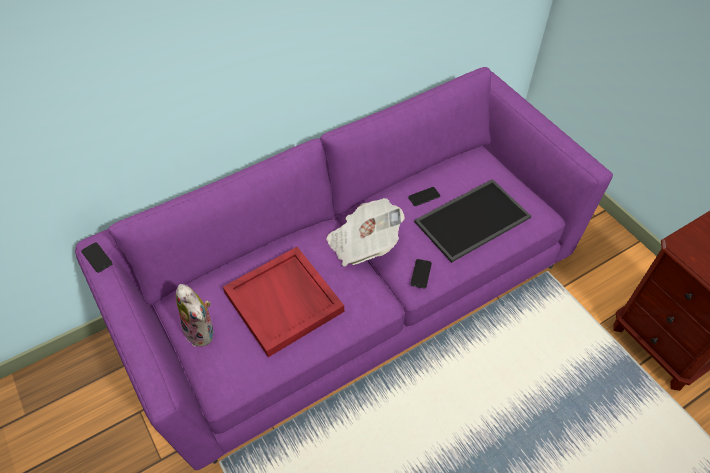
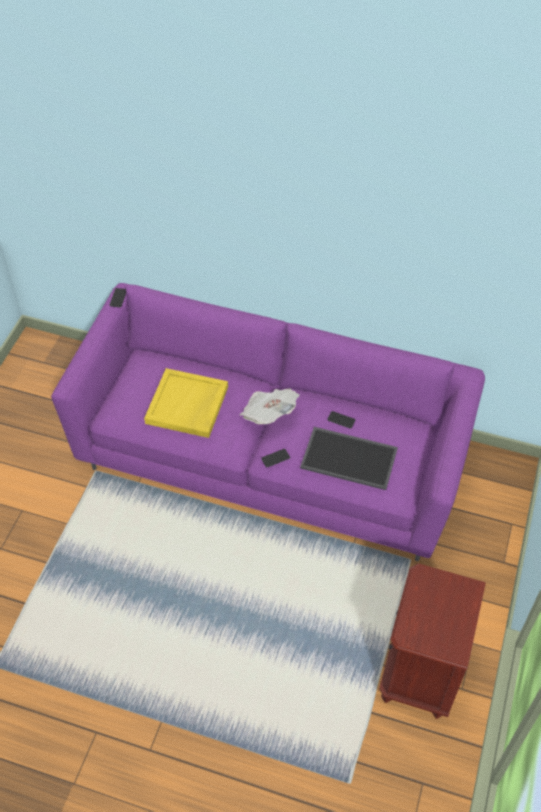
camera: 50 degrees right, 0 degrees up
(202, 331) = (134, 383): plush toy -> none
(285, 302) = (187, 405): red tray -> yellow tray

